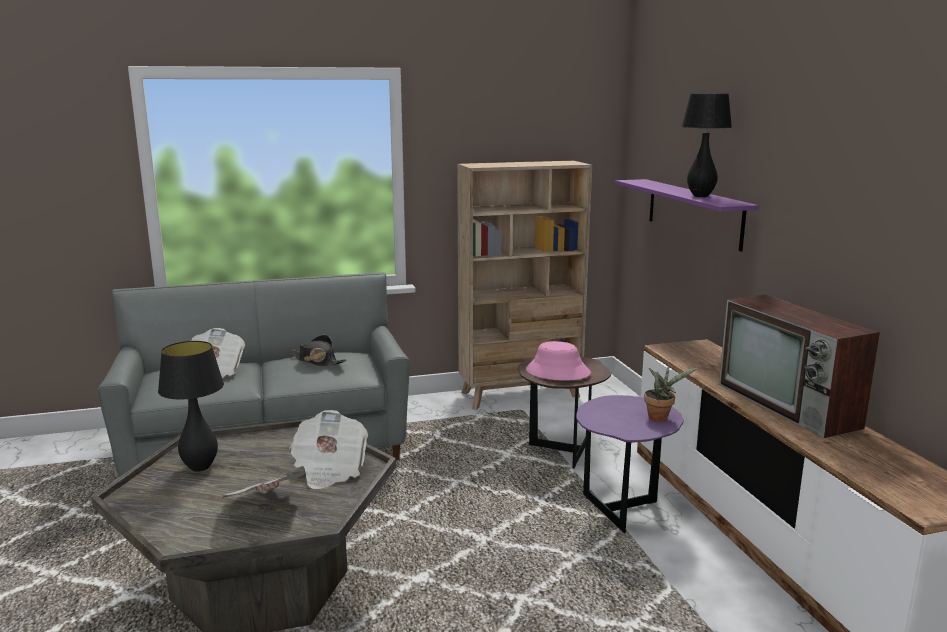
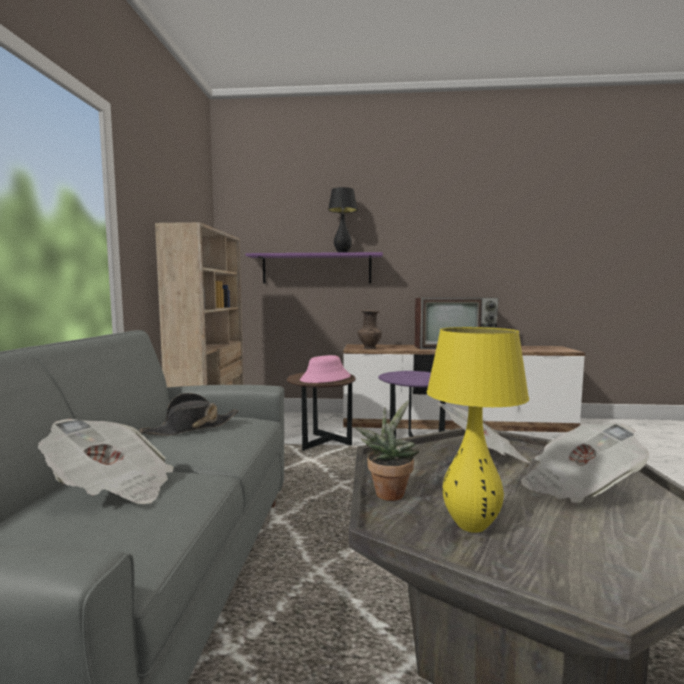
camera: 70 degrees left, 10 degrees down
(200, 467) = (471, 526): black table lamp -> yellow table lamp
(660, 417) = (420, 373): potted plant -> potted plant (389, 491)
(680, 355) = (369, 348): none -> brown vase

